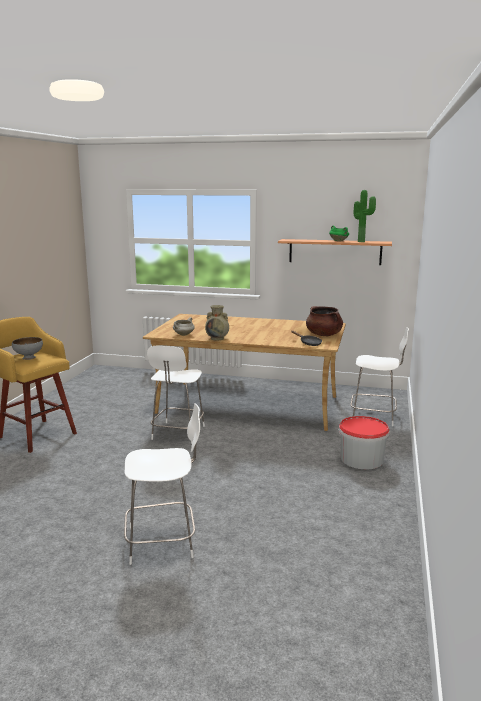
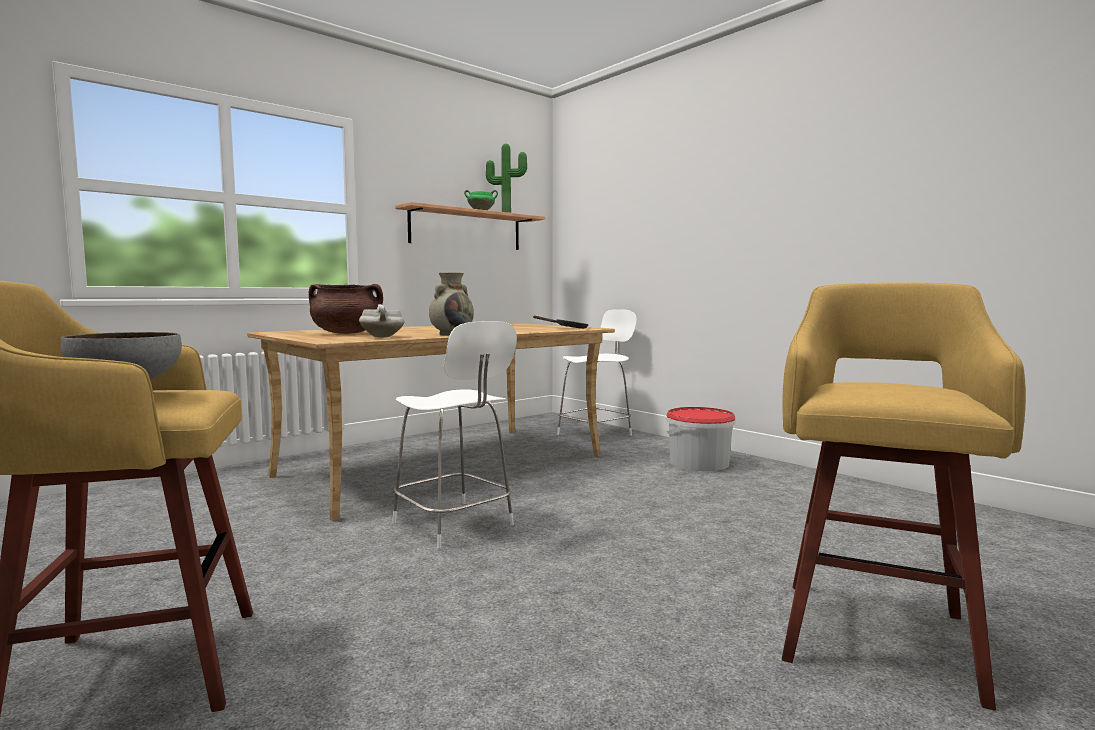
camera: 55 degrees left, 10 degrees down
(163, 542) = (876, 633): white chair -> yellow stool
(324, 335) = (545, 326): brown cooking pot -> brown cooking pot (347, 333)

